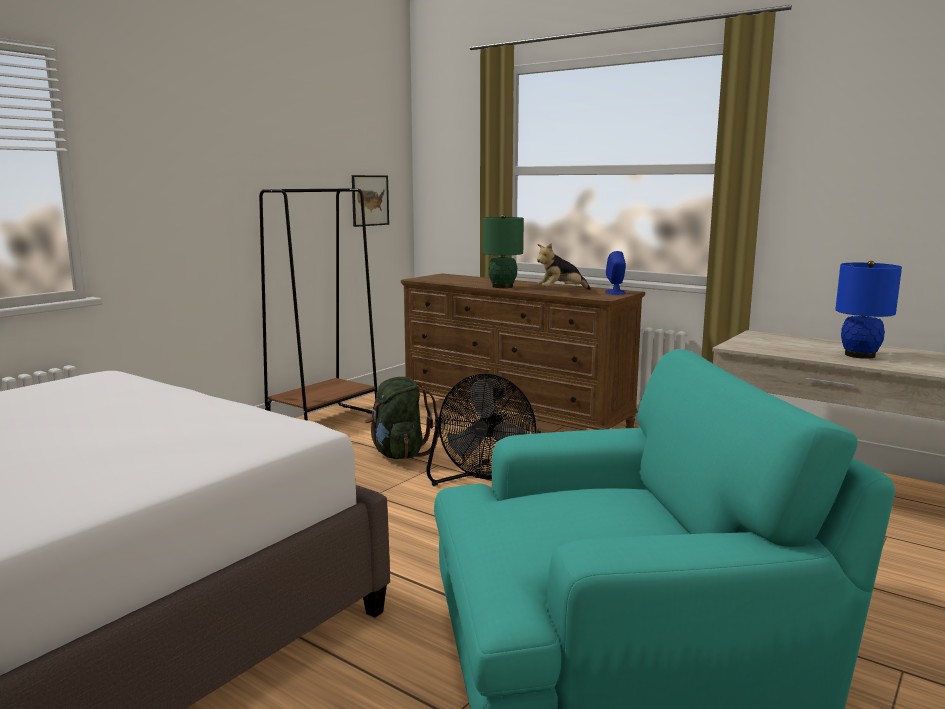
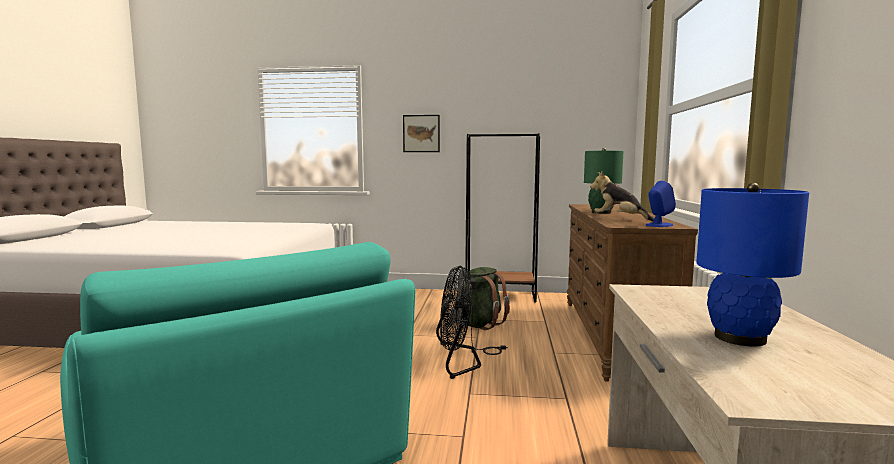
camera: 60 degrees right, 5 degrees down
(370, 200) = (581, 144): picture -> picture (421, 133)

